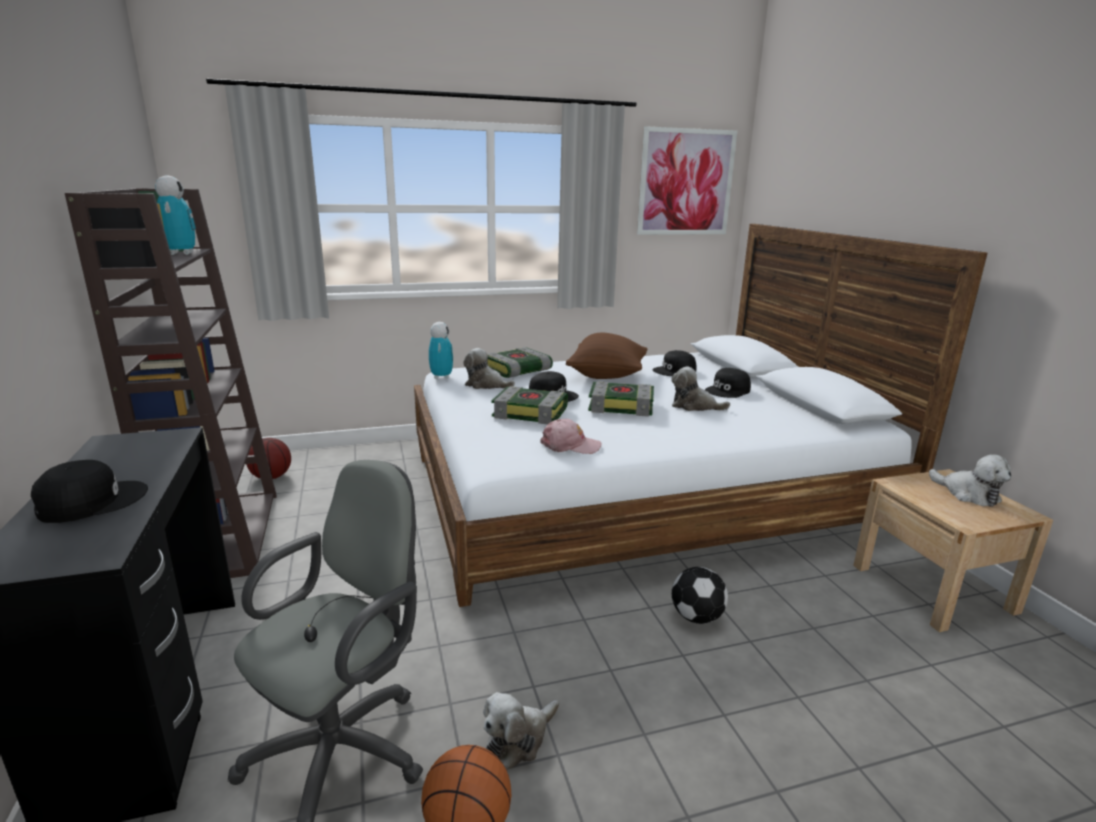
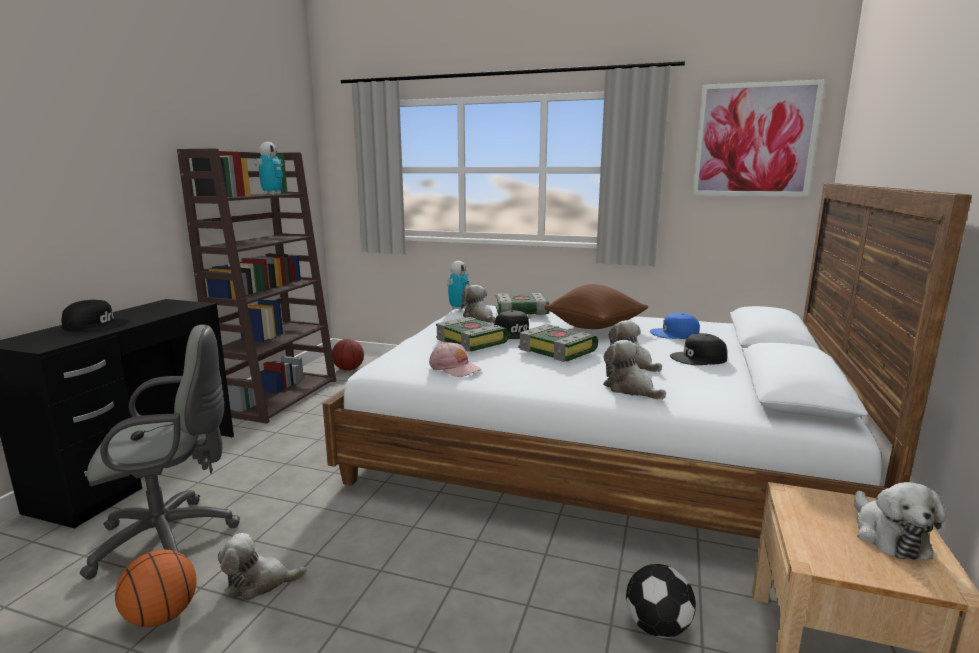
camera: 35 degrees right, 5 degrees down
(675, 371) = (675, 334): black cap -> blue cap
(696, 617) = (505, 564): football -> football (656, 627)
(734, 429) = (630, 389): none -> plush toy

